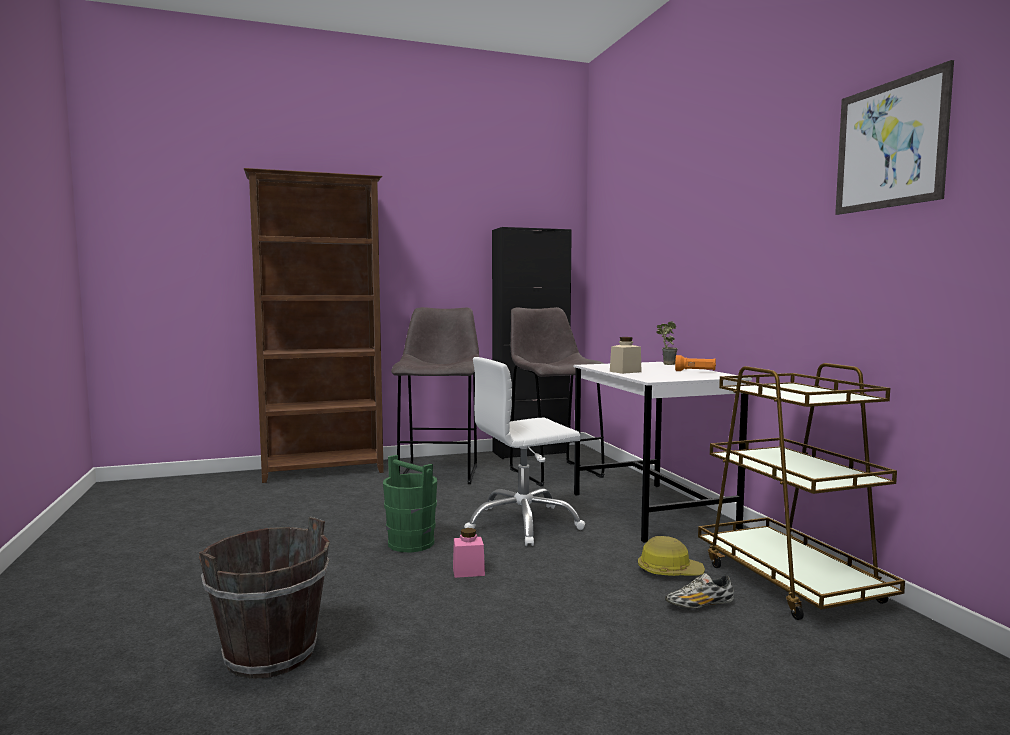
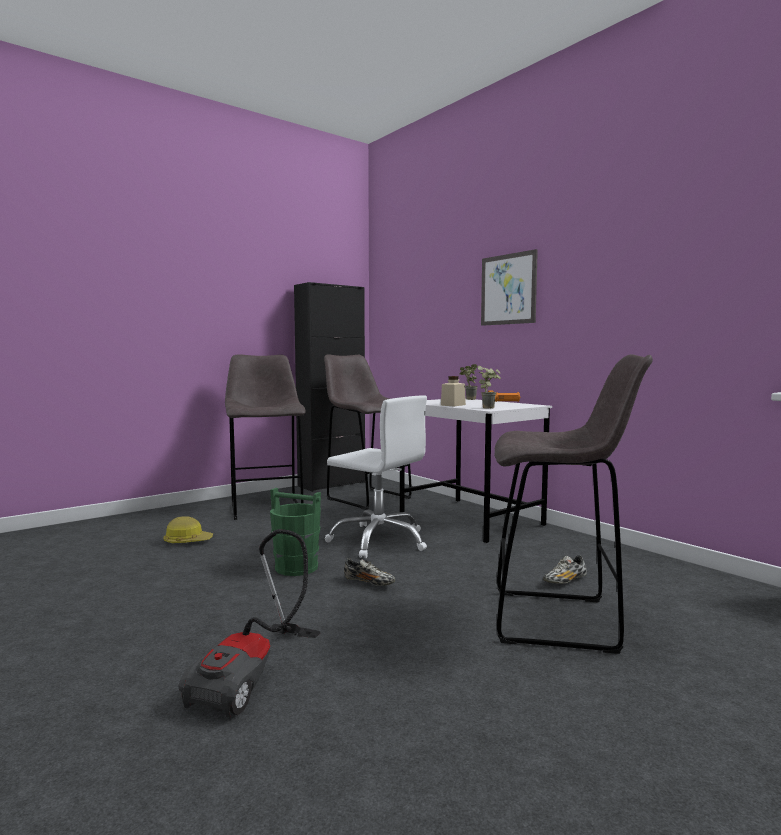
camera: 20 degrees left, 0 degrees up
(270, 654) = (254, 678): brown bucket -> vacuum cleaner
(324, 471) = (149, 517): brown bookcase -> none
(468, 571) = (369, 583): pink jar -> shoe
(523, 524) = (379, 540): white office chair -> white office chair turned 105 degrees counterclockwise
(644, 654) = (558, 620): none -> grey stool
(659, 377) = (489, 408): none -> potted plant
(669, 571) = (523, 561): hard hat -> hard hat (187, 541)
(790, 582) = (607, 556): brown cart -> none
(890, 145) = (668, 230): picture -> picture (508, 289)

